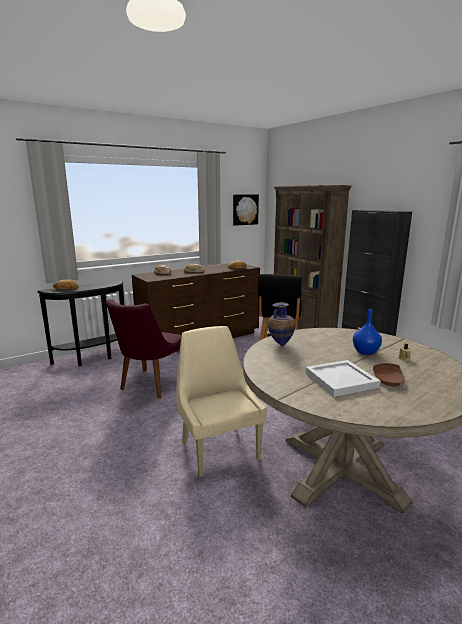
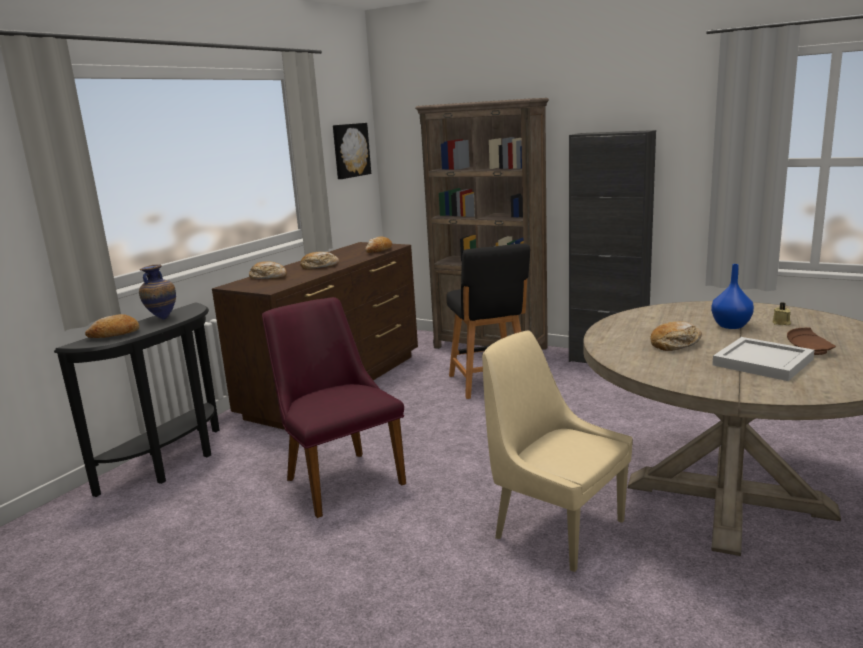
camera: 25 degrees left, 0 degrees up
(149, 386) = (338, 477): purple chair -> purple chair turned 150 degrees clockwise
(280, 344) = (620, 340): vase -> vase (162, 318)
(308, 355) = (675, 344): none -> bread

